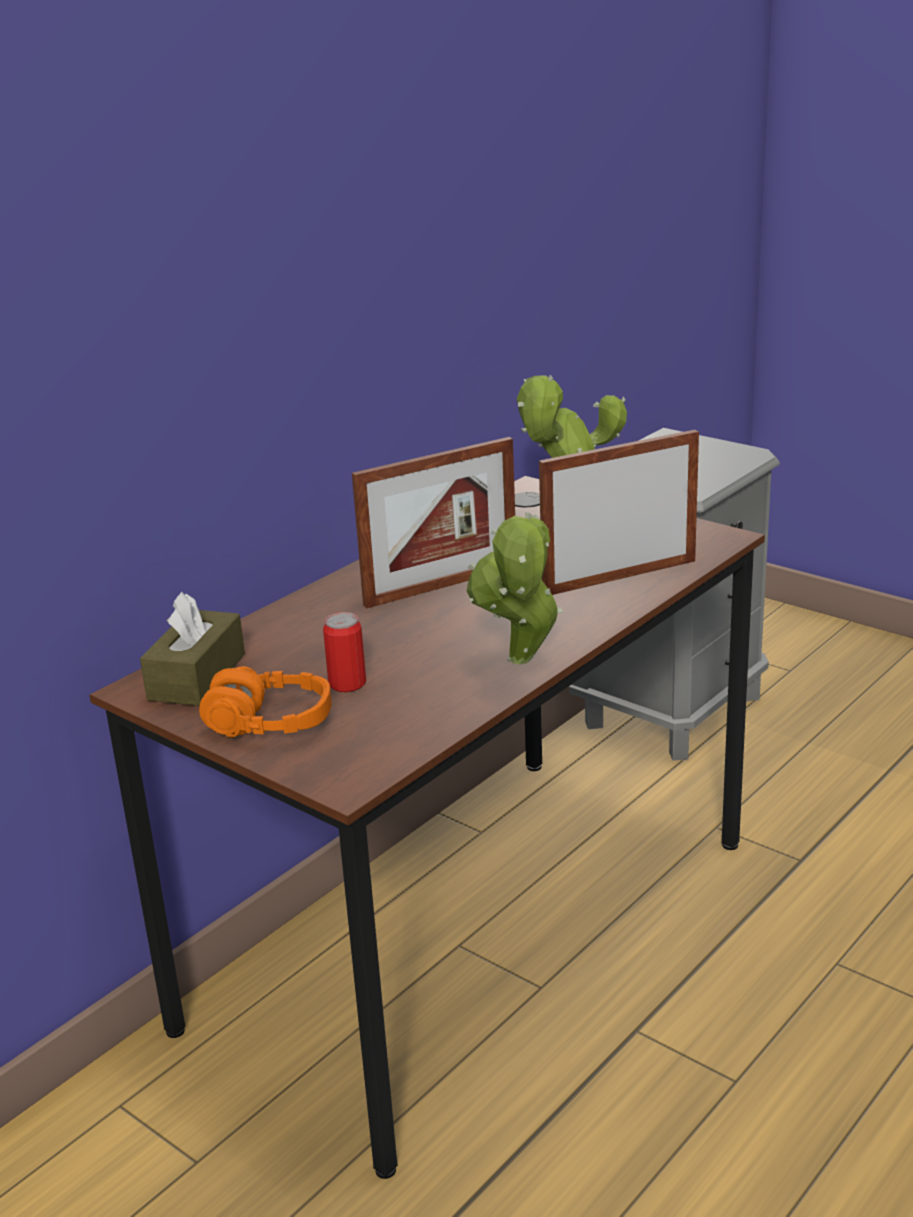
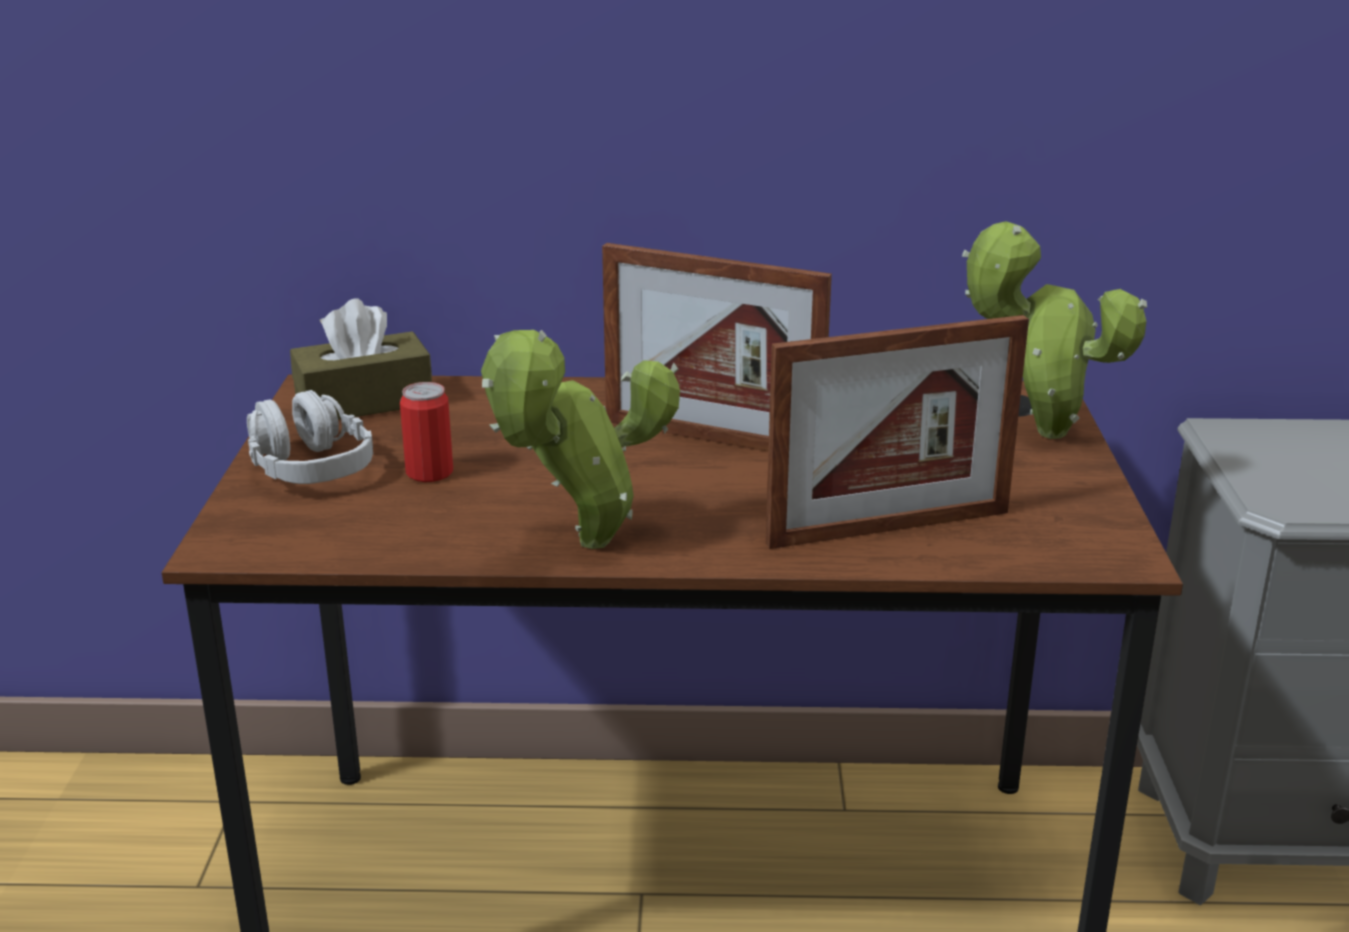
camera: 50 degrees right, 0 degrees up
(269, 723) = (310, 466): orange headphones -> grey headphones
(619, 577) = (888, 528): picture frame -> picture frame turned 135 degrees clockwise

